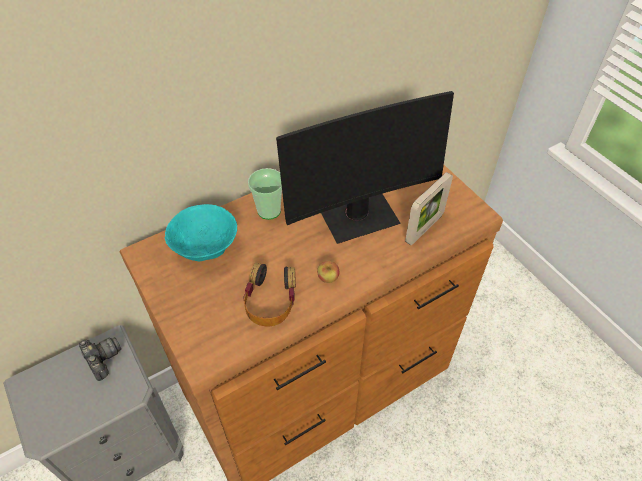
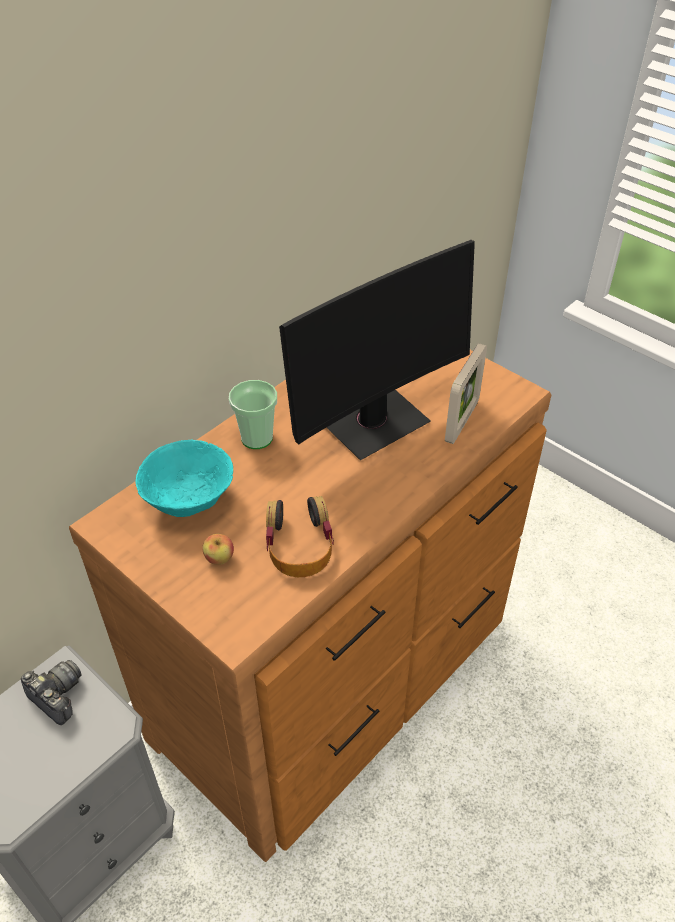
camera: 15 degrees left, 5 degrees down
(328, 278) = (363, 503): apple -> apple (219, 558)

